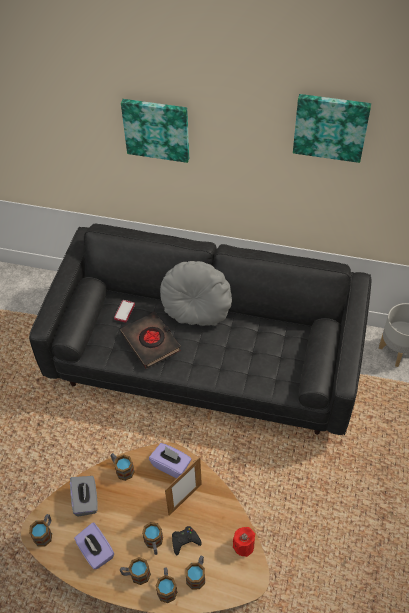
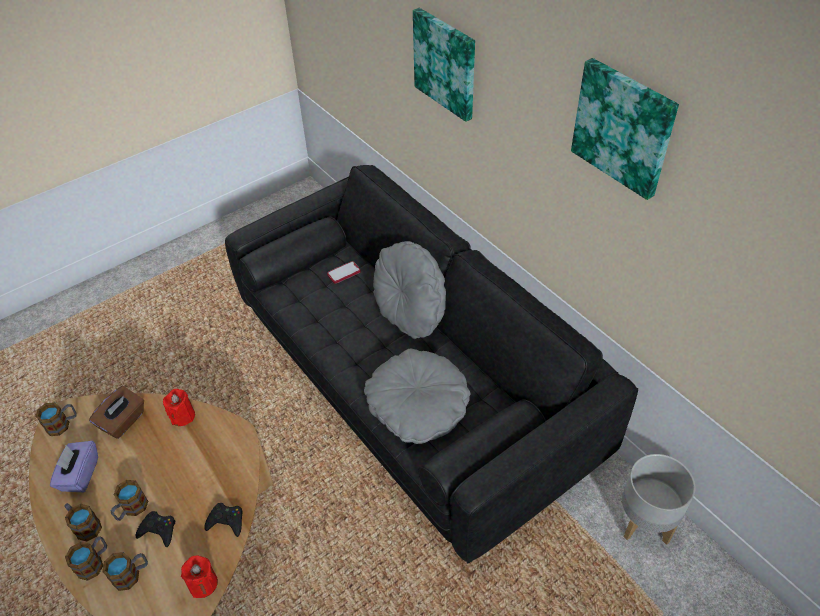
camera: 40 degrees right, 5 degrees down
(86, 501) = (123, 421): grey tissue box -> brown tissue box
(122, 469) = (182, 416): mug -> red candle
(151, 342) = (337, 316): black book -> none
(171, 465) = (226, 446): purple tissue box -> none
(185, 499) = (203, 489): picture frame -> none
(219, 505) = (226, 521): none -> black game controller
(255, 362) = (419, 404): none -> grey pillow

